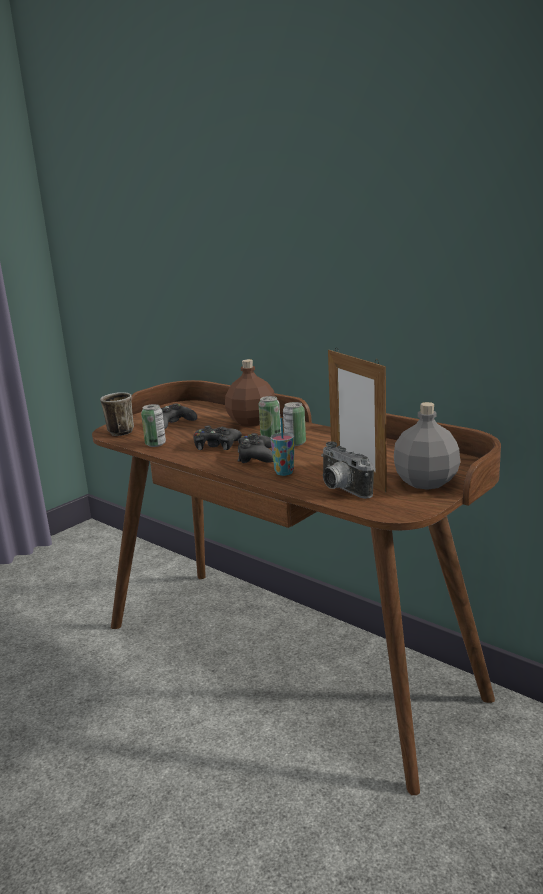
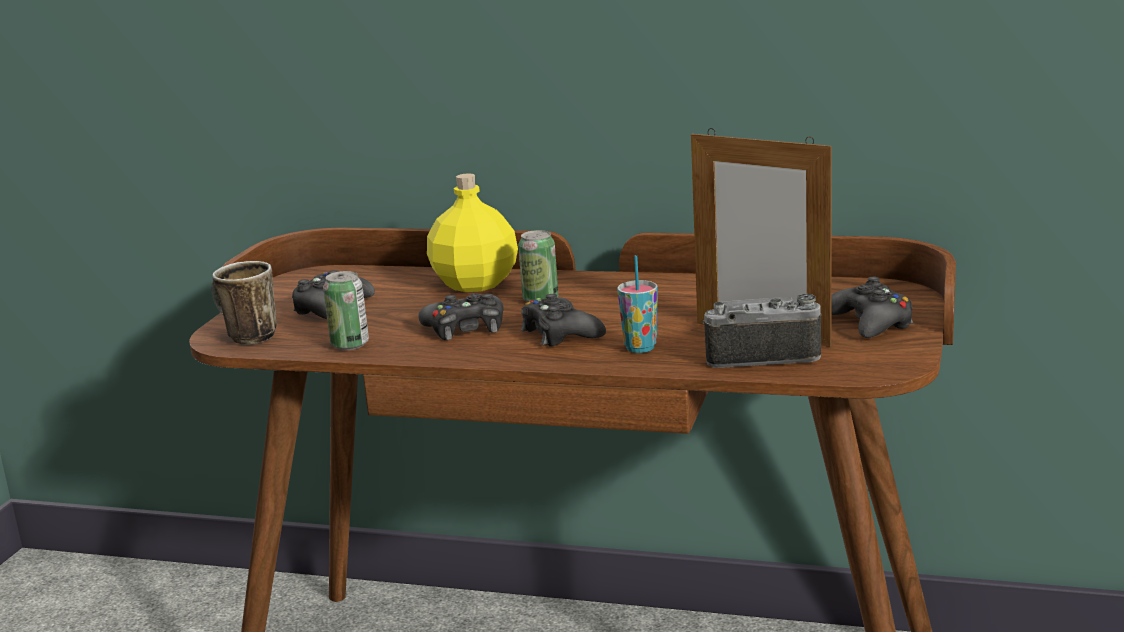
camera: 25 degrees left, 0 degrees up
(251, 422) = (475, 284): brown bottle -> yellow bottle
(295, 443) = (597, 304): can -> none
(340, 490) = (761, 355): camera -> camera turned 150 degrees clockwise
(426, 482) = (870, 323): grey bottle -> black game controller

